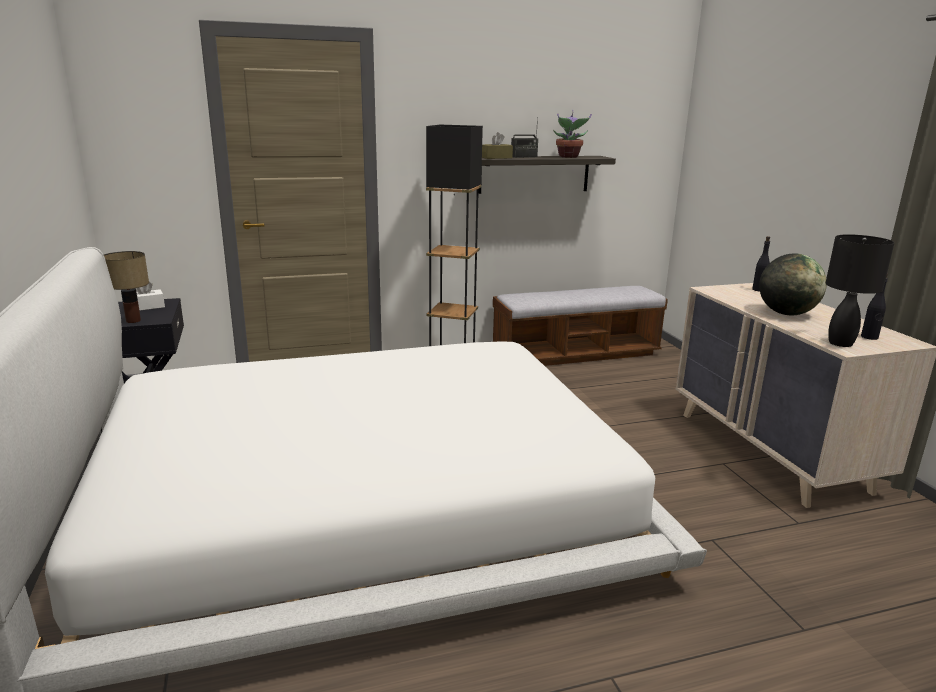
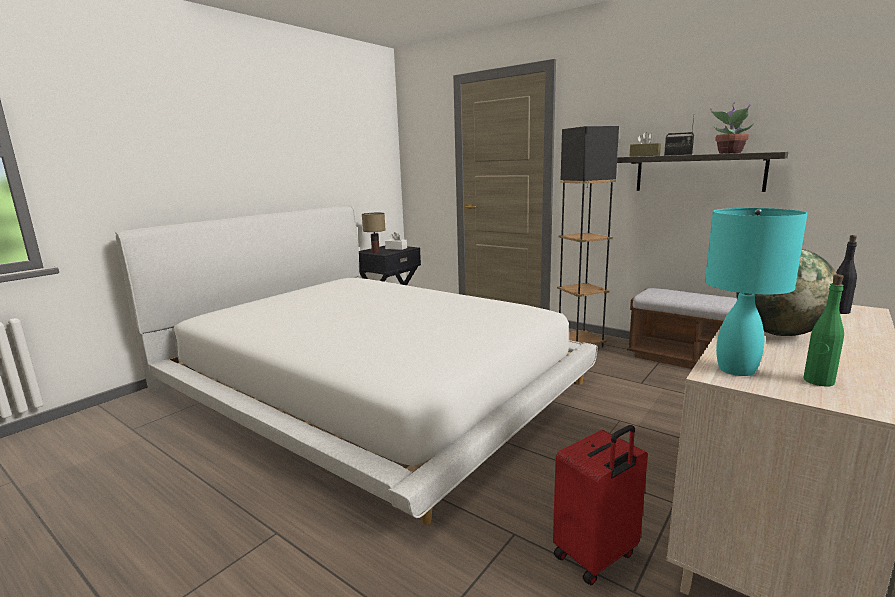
camera: 55 degrees right, 5 degrees down
(758, 519) = (596, 556): none -> red suitcase
(840, 343) = (734, 369): black table lamp -> turquoise table lamp
(869, 337) = (818, 381): black bottle -> green bottle

